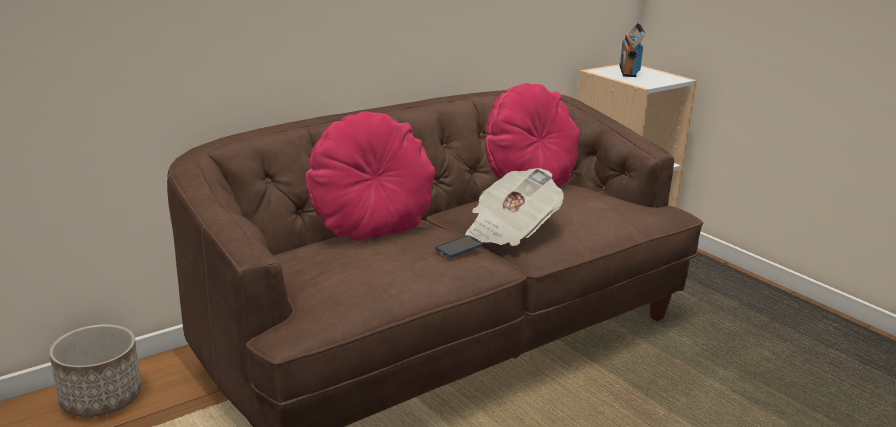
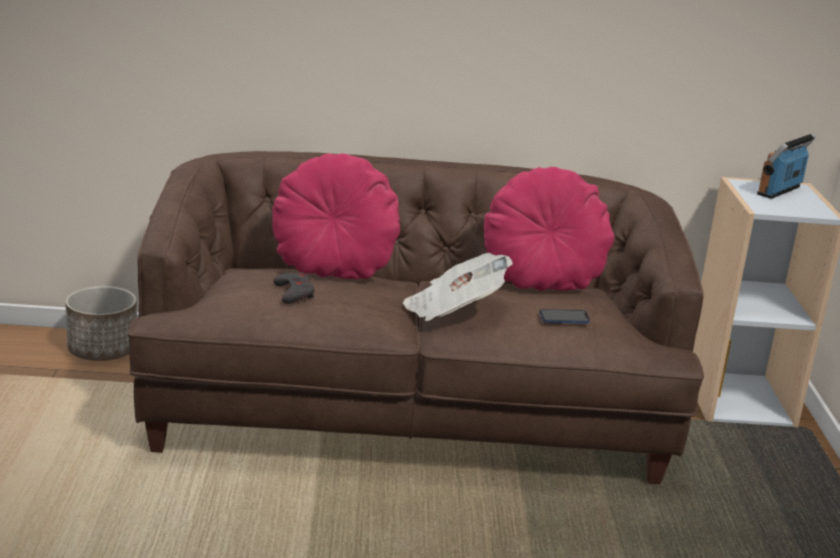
camera: 35 degrees right, 0 degrees up
(384, 260) = (294, 293): none -> grey game controller
(459, 248) = (375, 306): phone -> phone (564, 318)

